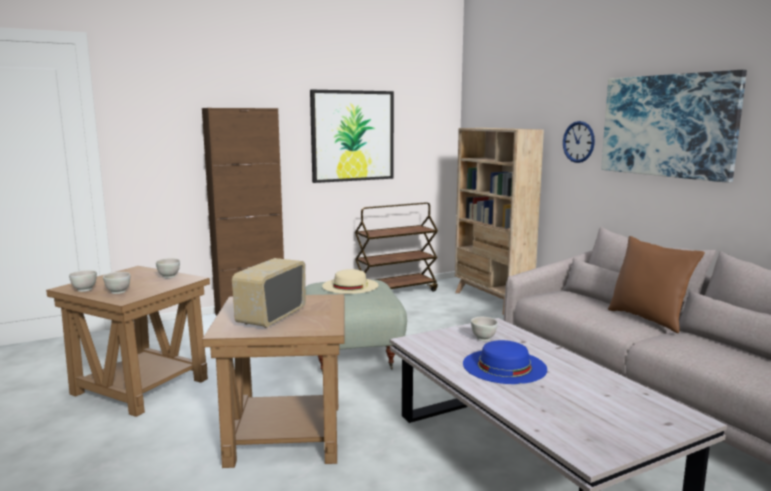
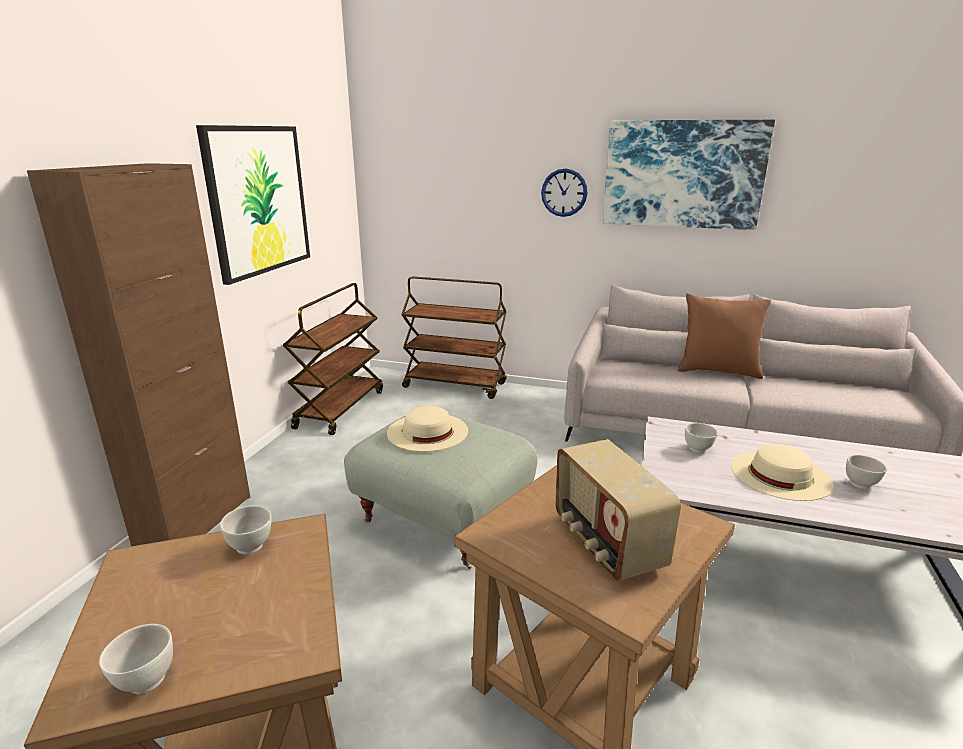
camera: 45 degrees left, 10 degrees up
(118, 292) = (244, 639): white bowl -> white bowl (860, 484)
(491, 300) = (455, 385): beige bookcase -> brown cart
(504, 366) = (780, 474): blue hat -> beige hat

